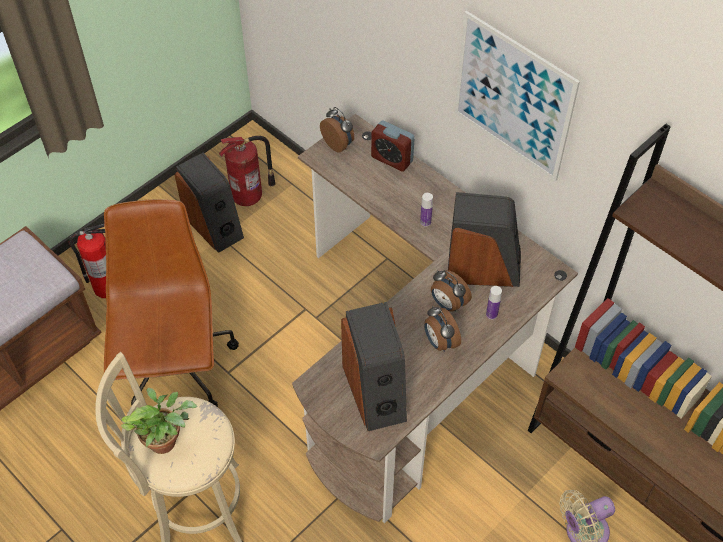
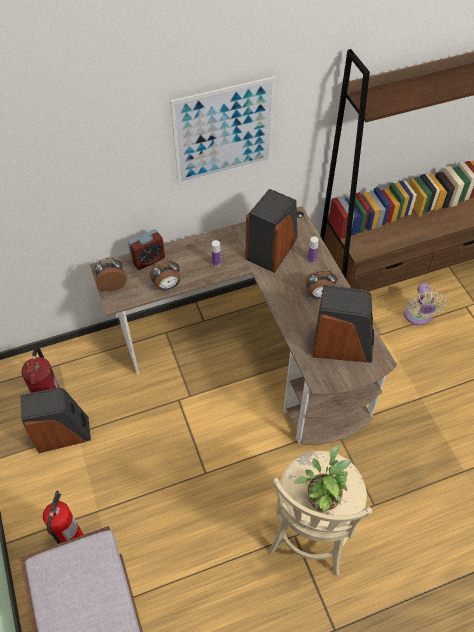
camera: 65 degrees left, 0 degrees up
(174, 370) = (182, 511): brown office chair -> none
(447, 304) = (291, 279): alarm clock -> alarm clock (167, 286)

